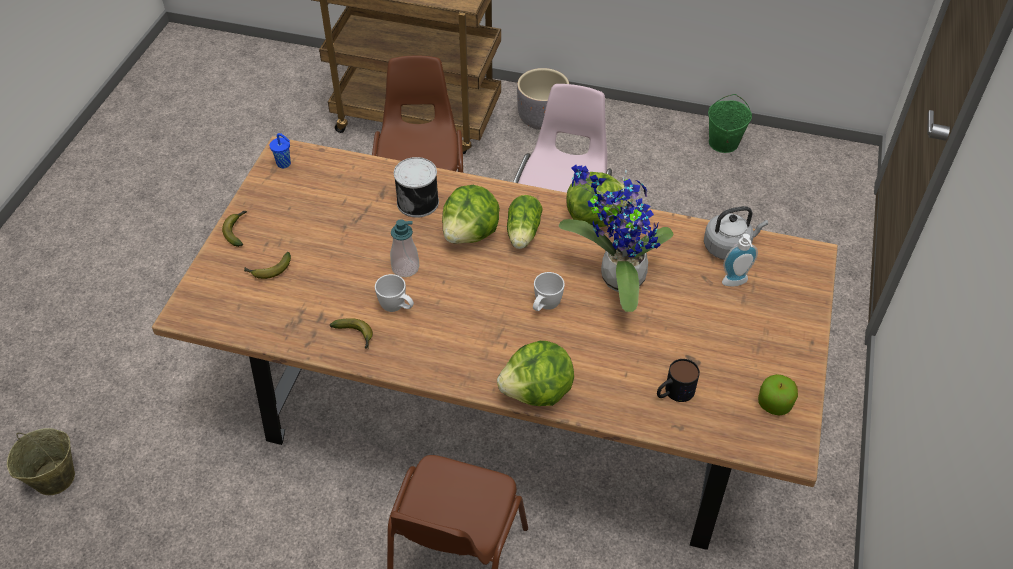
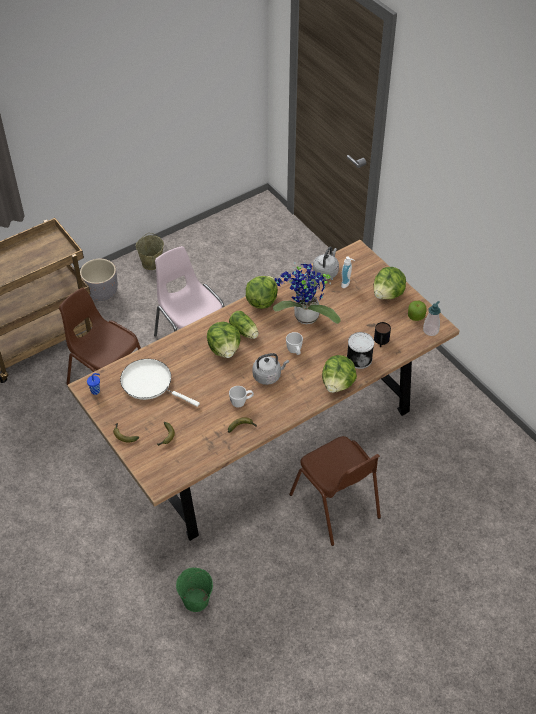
camera: 50 degrees left, 0 degrees up
(54, 478) = (117, 651): beige bucket -> beige bucket (151, 263)
(342, 202) = (150, 383): none -> white frying pan
(405, 268) = (220, 385): soap dispenser -> soap dispenser (430, 330)
(419, 202) = (182, 355): can -> can (359, 358)
(472, 306) = (268, 376): none -> grey kettle
(723, 143) = (202, 239): green bucket -> green bucket (196, 600)
(775, 342) = (388, 294): none -> lettuce

